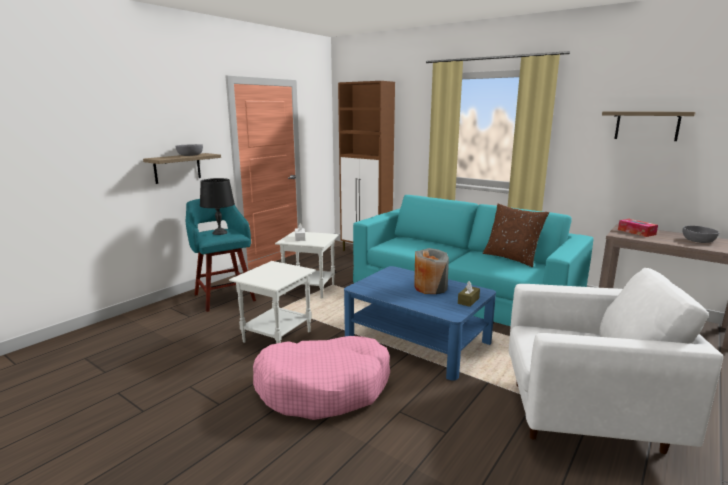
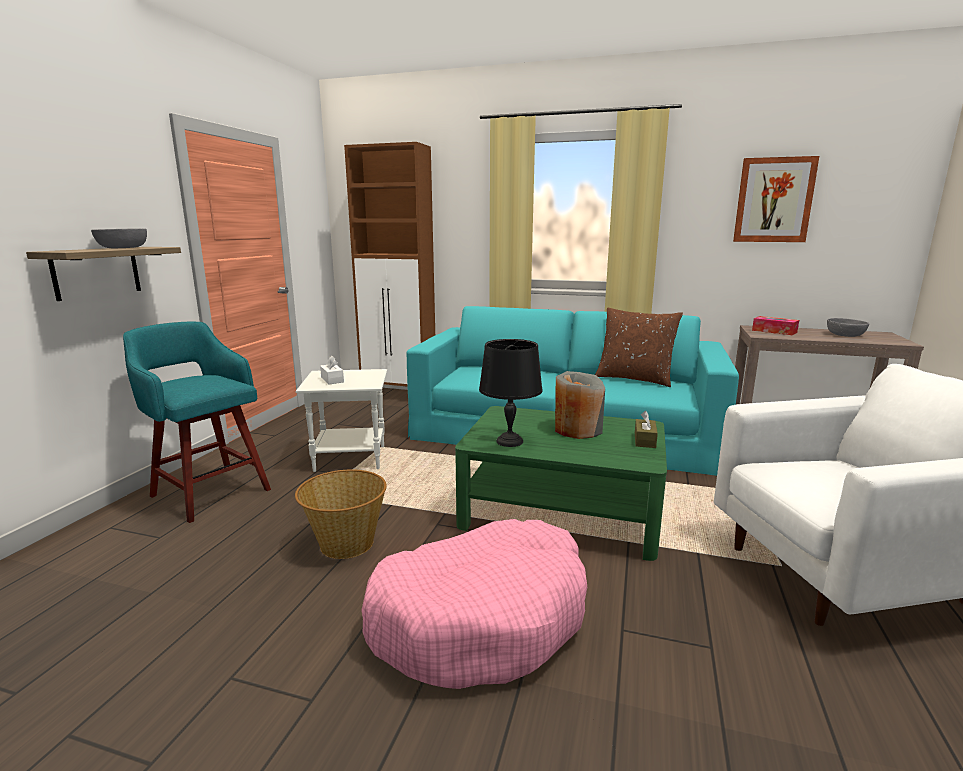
camera: 20 degrees left, 0 degrees up
(219, 233) = (197, 382): black table lamp -> black table lamp (509, 441)
(277, 336) = (346, 543): white side table -> basket
(417, 341) = (561, 510): blue coffee table -> green coffee table
(647, 125) = (774, 200): shelf -> picture

